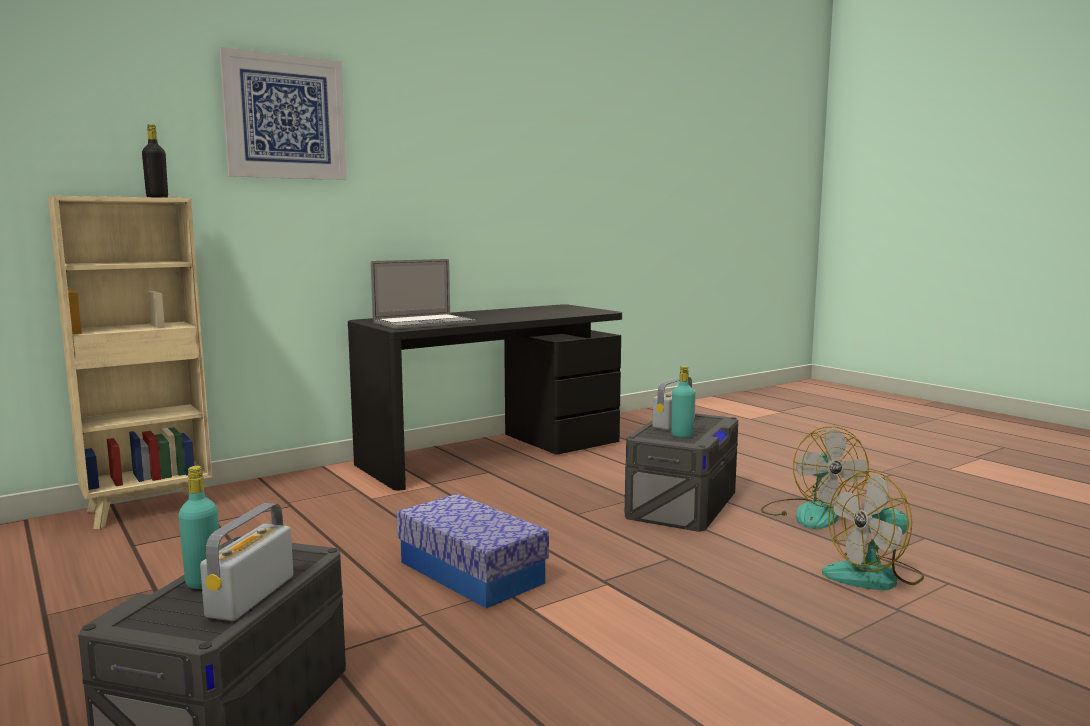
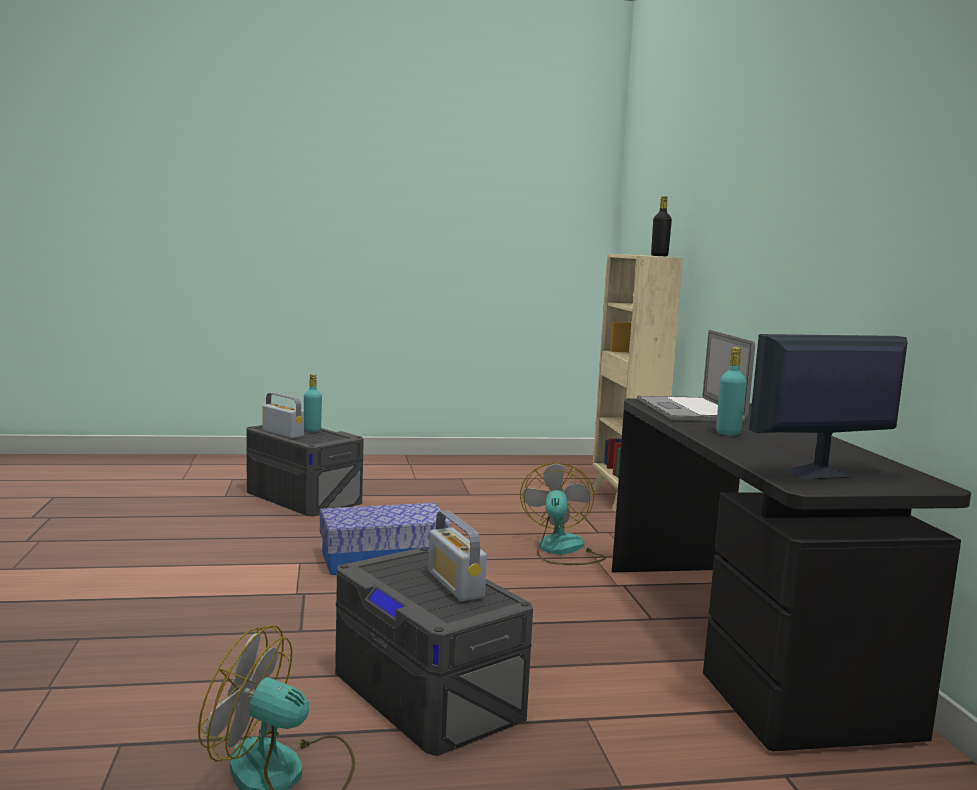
camera: 115 degrees right, 0 degrees up
(285, 117) = (747, 171): picture -> none
(575, 310) = (818, 473): none -> monitor
(682, 436) = (399, 573): turquoise bottle -> turquoise bottle (728, 433)
(874, 576) = (102, 714): fan -> fan (561, 550)

